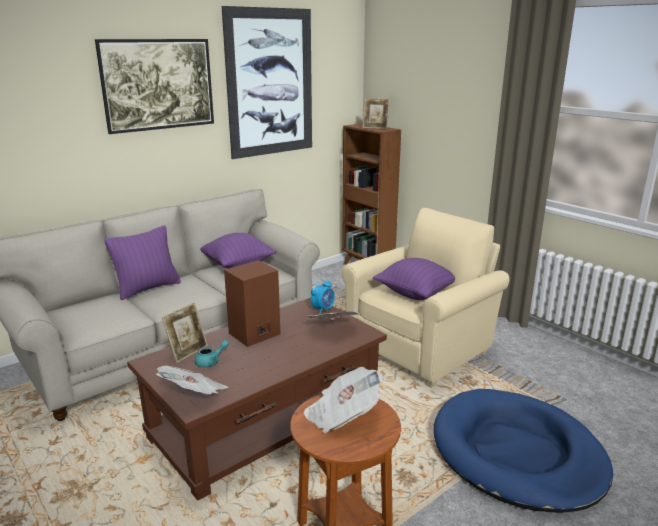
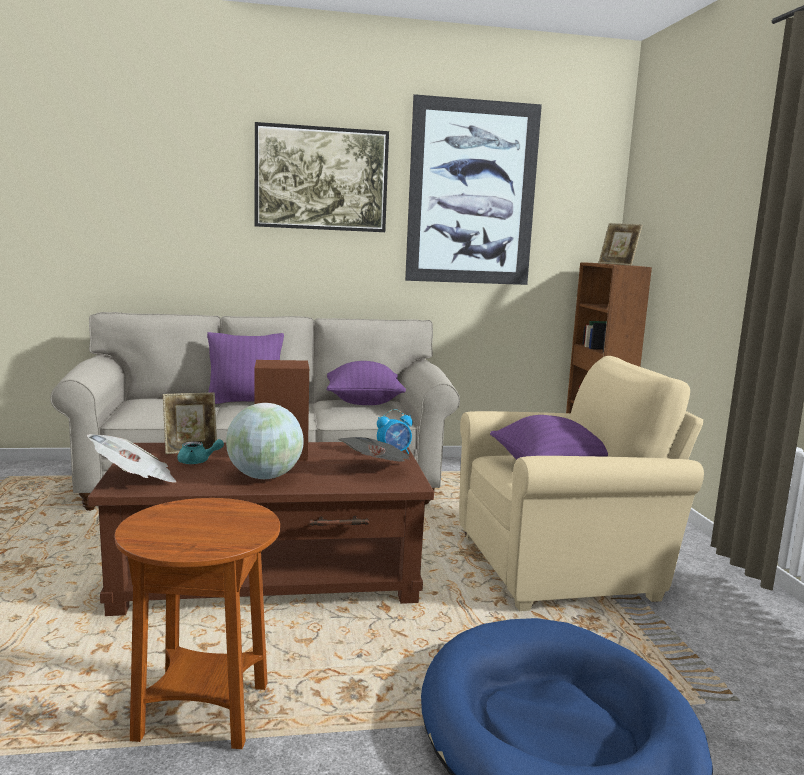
camera: 30 degrees right, 10 degrees down
(276, 359) = (264, 477): none -> globe
(342, 415) = (208, 519): newspaper -> none

